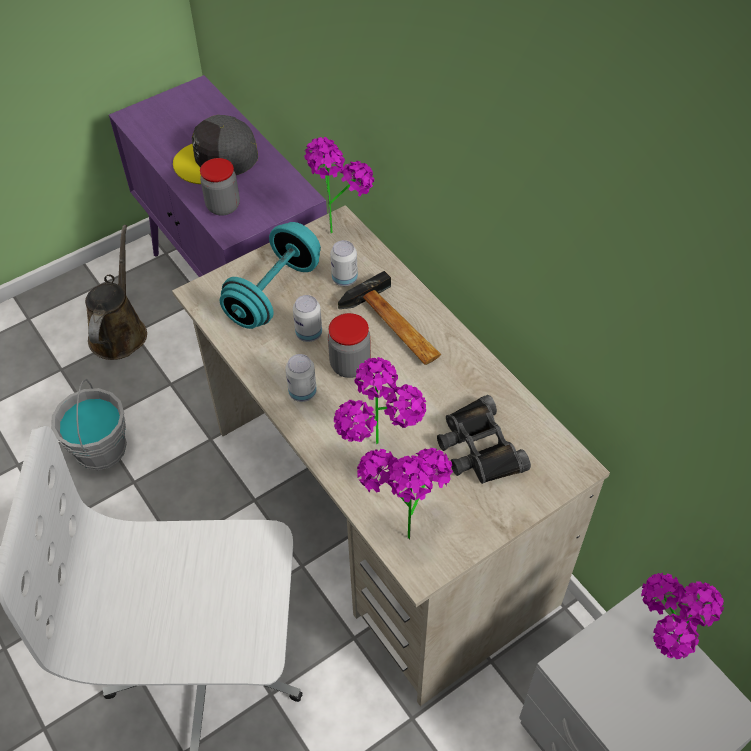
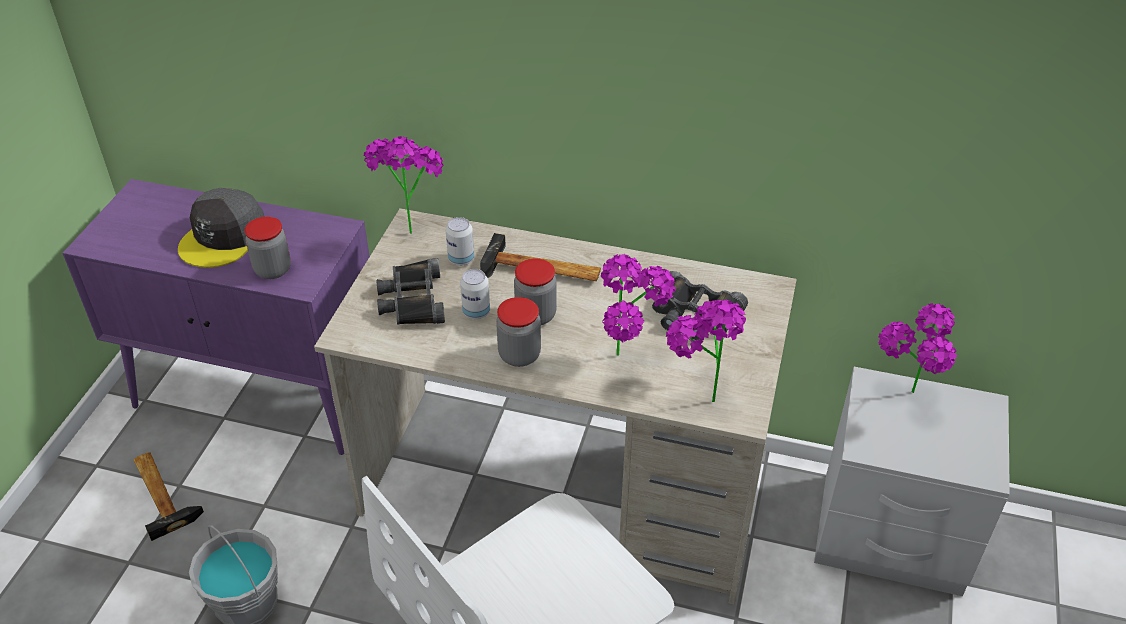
camera: 40 degrees left, 10 degrees down
(119, 331) = (162, 493): brown watering can -> hammer
(273, 293) = (412, 300): turquoise dumbbell -> black binoculars
(302, 392) = (519, 355): can -> jar

